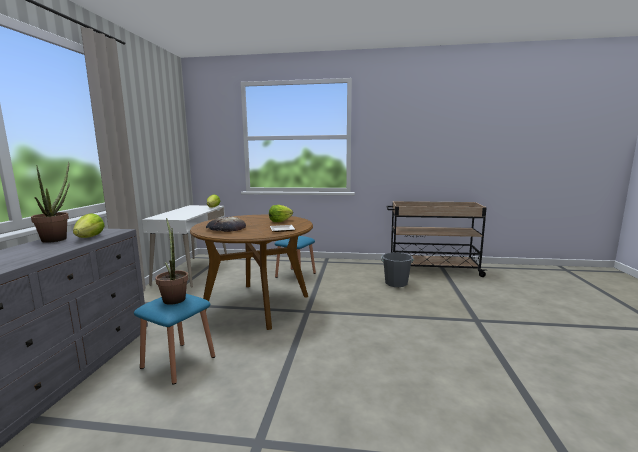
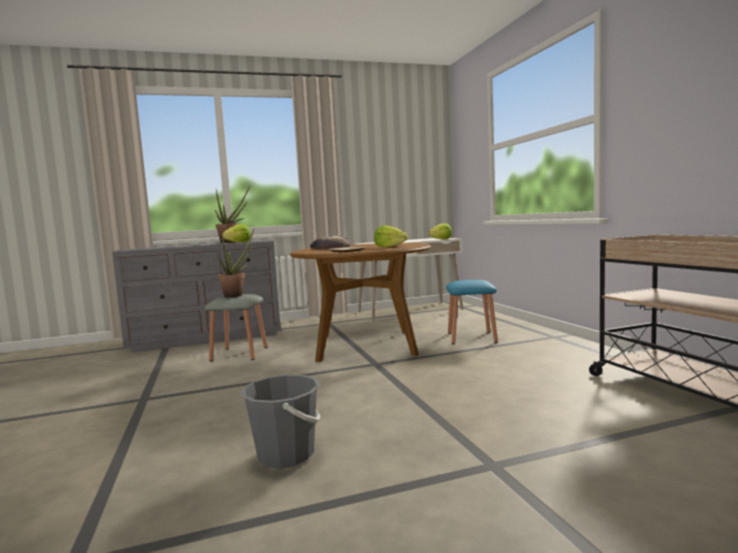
camera: 65 degrees right, 5 degrees down
(178, 362) = (239, 353): blue stool -> grey stool
(396, 283) = (554, 385): grey bucket -> grey bucket (286, 455)

